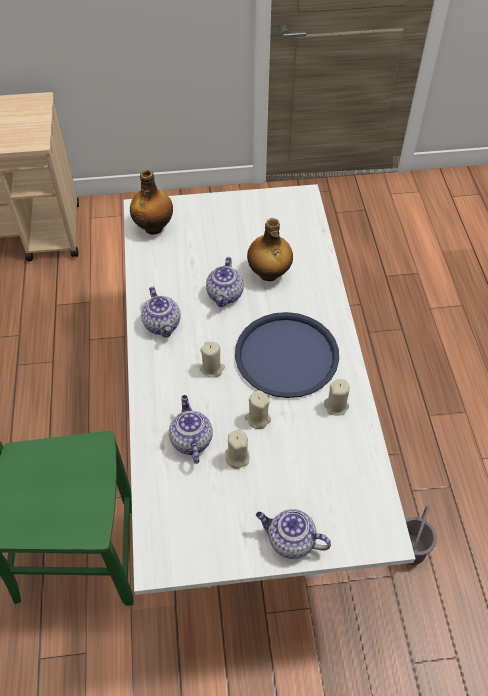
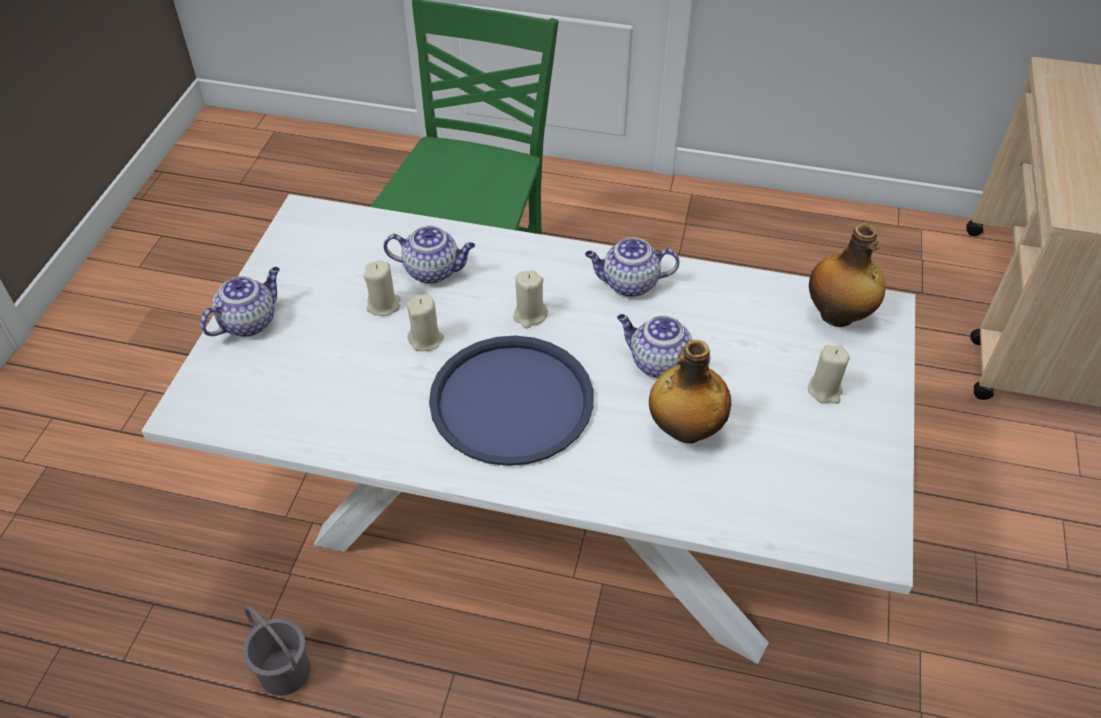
camera: 110 degrees right, 5 degrees down
(336, 406) = (396, 429): beige candle -> beige candle (825, 390)

